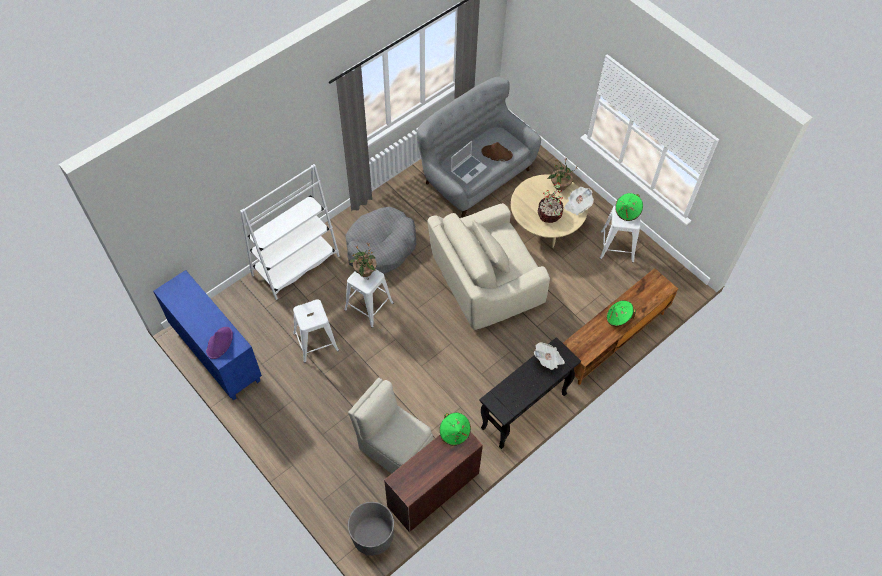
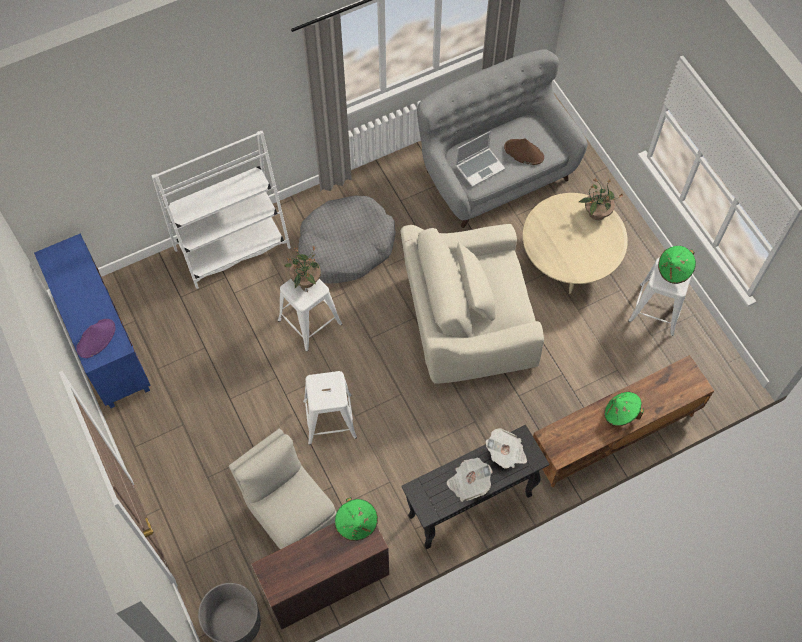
camera: 15 degrees right, 5 degrees up
(316, 341) = (231, 354): white stool -> white stool (330, 419)
(550, 215) = (571, 251): potted plant -> none
(577, 205) = (612, 245): newspaper -> newspaper (468, 483)

